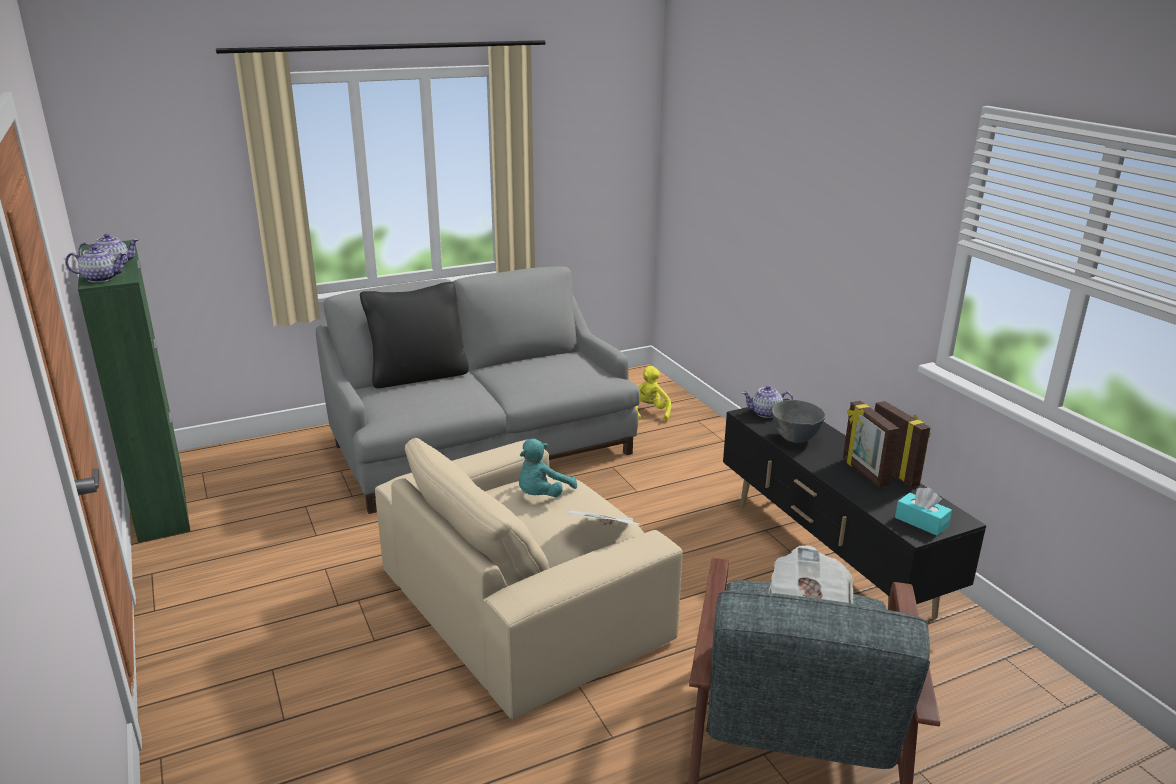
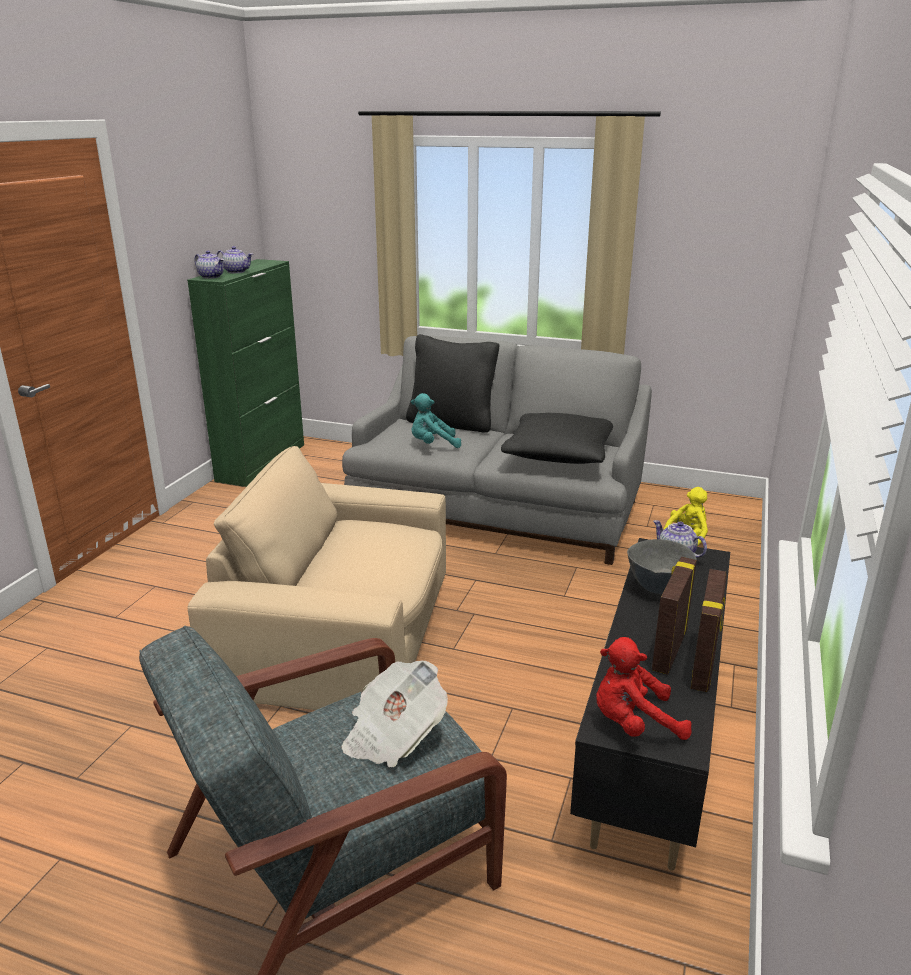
camera: 45 degrees right, 0 degrees up
(542, 495) = (385, 539): turquoise plush toy -> turquoise plush toy (432, 445)
(558, 372) = (558, 454): none -> black pillow
(606, 535) = (371, 587): newspaper -> none
(921, 522) = (633, 723): turquoise tissue box -> red plush toy

